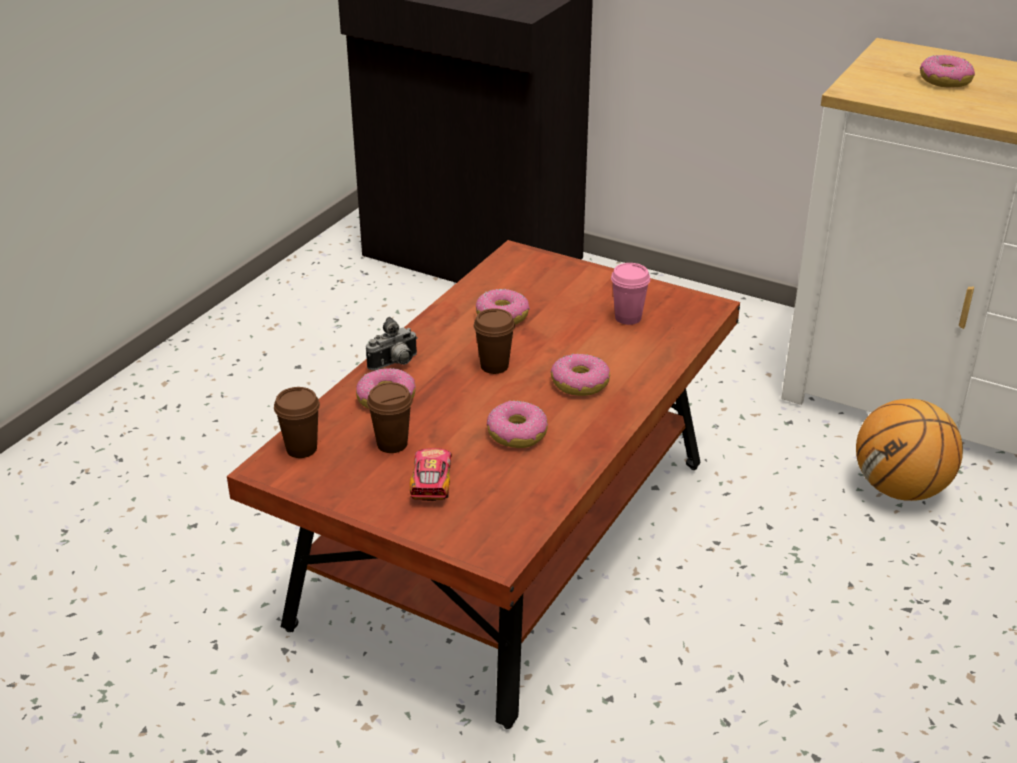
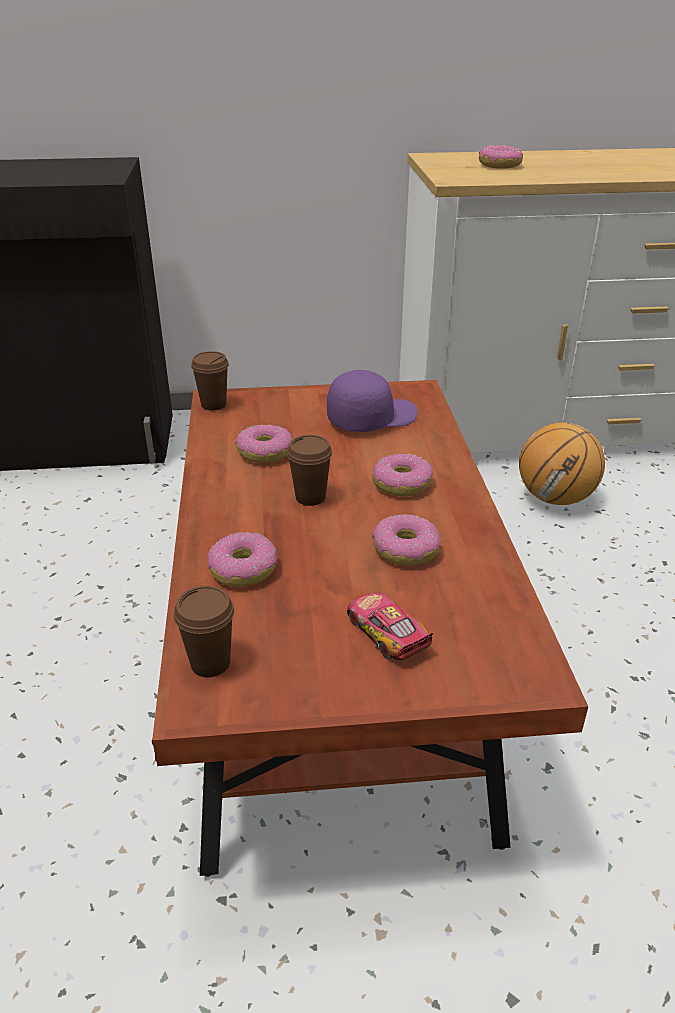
camera: 35 degrees left, 0 degrees up
(392, 444) = (302, 612): brown cup -> brown cup (213, 405)
(395, 364) = (213, 532): camera -> none
(628, 318) = (371, 418): pink cup -> purple cap

